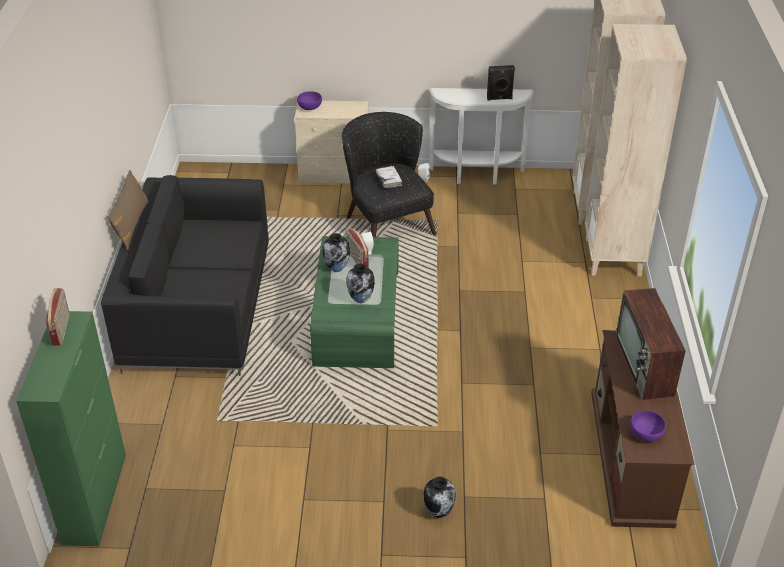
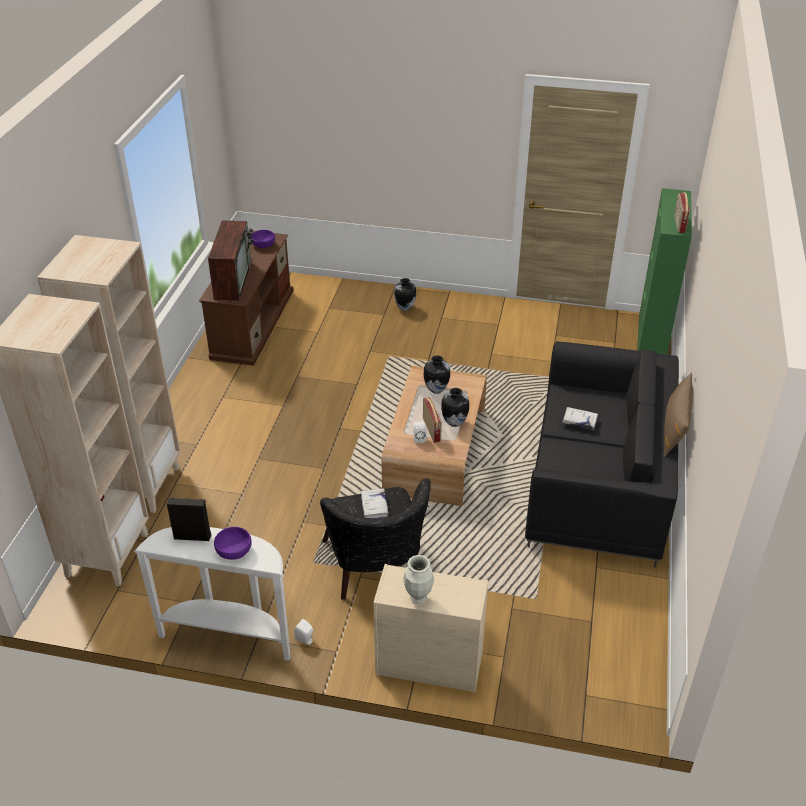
camera: 170 degrees left, 0 degrees up
(214, 281) = (579, 421): none -> white book
(310, 107) = (463, 599): purple bowl -> purple bowl (233, 551)
(339, 105) = (418, 598): none -> vase
(357, 318) = (435, 451): green coffee table -> brown coffee table

